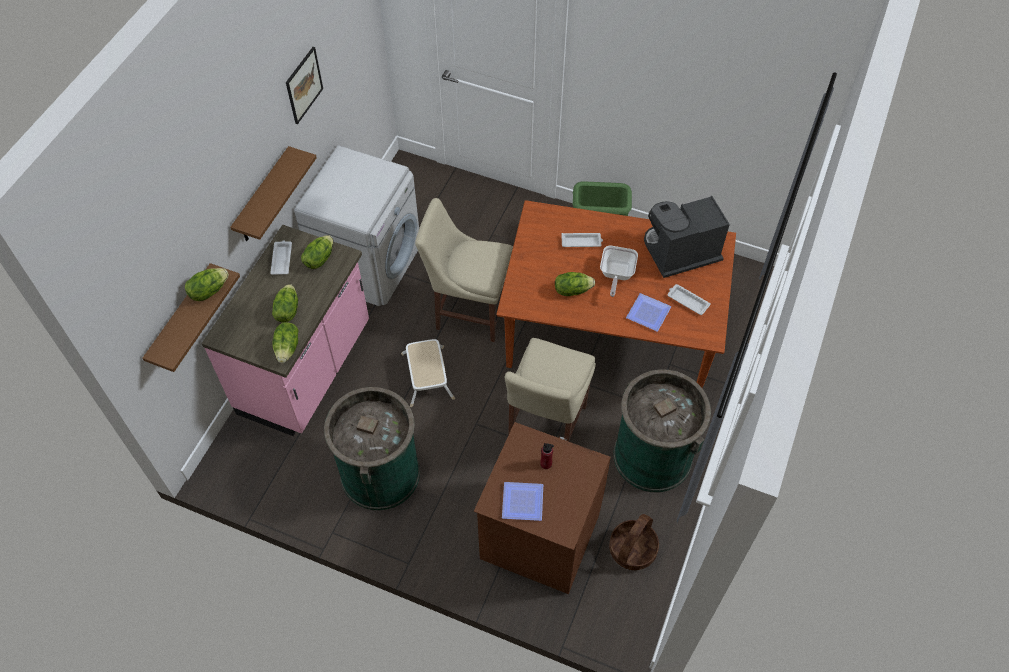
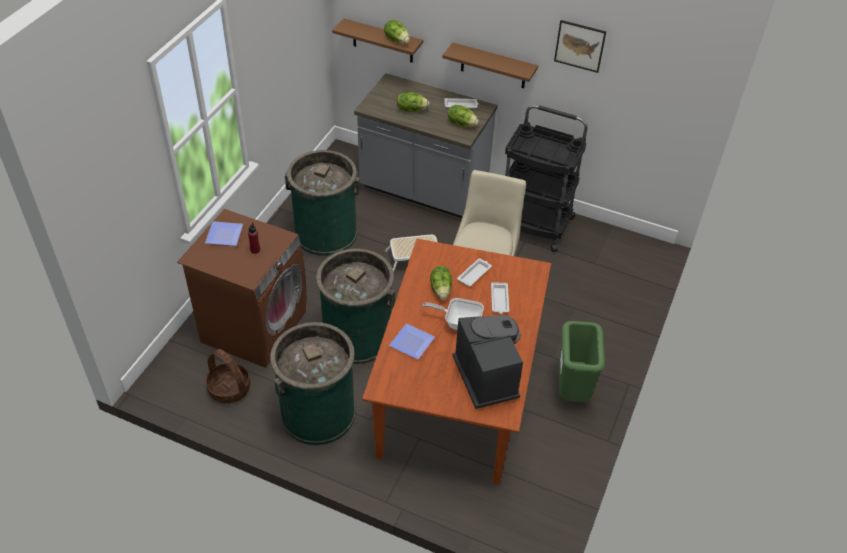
camera: 90 degrees right, 10 degrees down
(288, 348) = (377, 111): lettuce -> none
(307, 370) = (423, 191): pink counter -> grey counter
(370, 262) = (533, 225): white washing machine -> black cart
(545, 426) = (357, 336): beige chair -> green trash can
(687, 301) = (425, 375): white tray -> white tray (474, 274)

